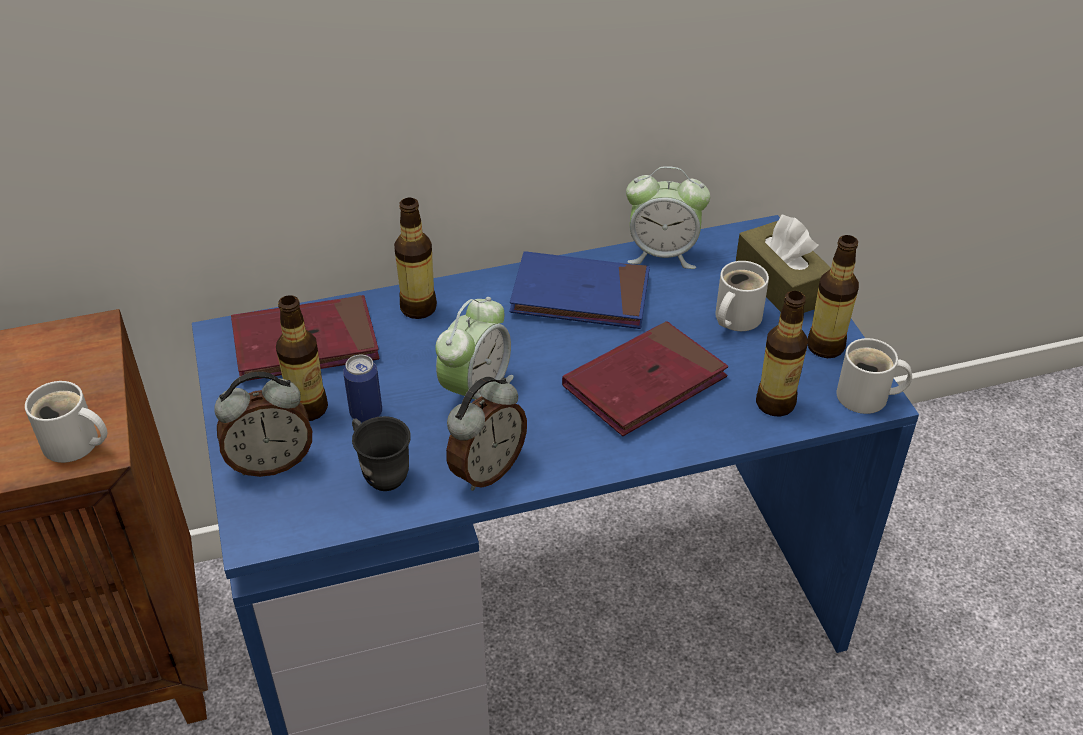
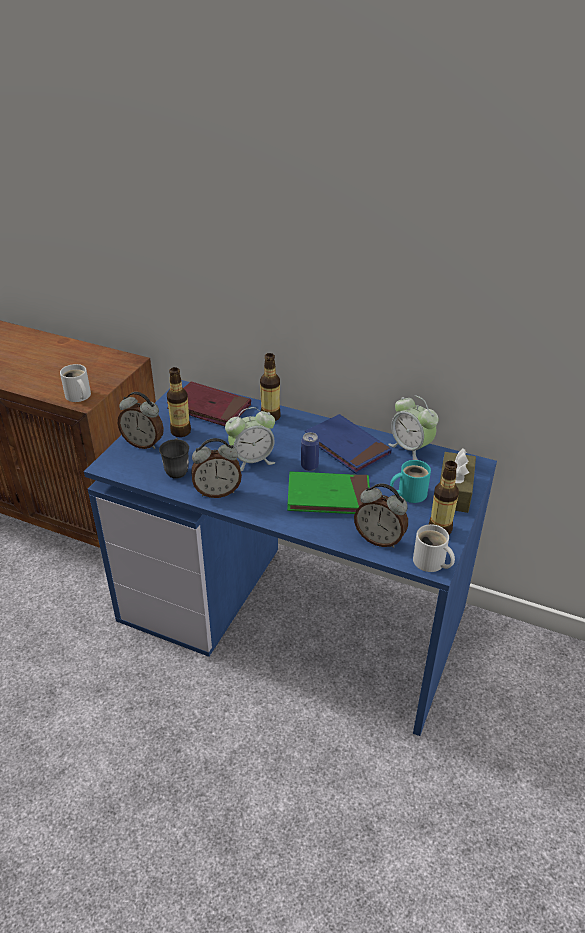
camera: 40 degrees right, 5 degrees down
(366, 413) = (199, 445): can -> can (309, 466)
(644, 383) = (328, 497): red book -> green book
(734, 318) = (409, 493): white mug -> turquoise mug
(775, 403) = (379, 539): bottle -> alarm clock

